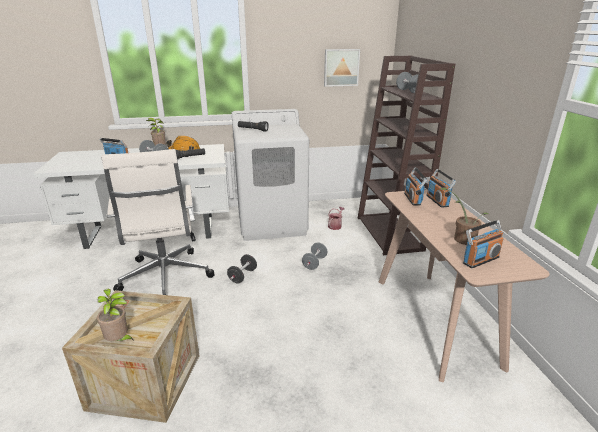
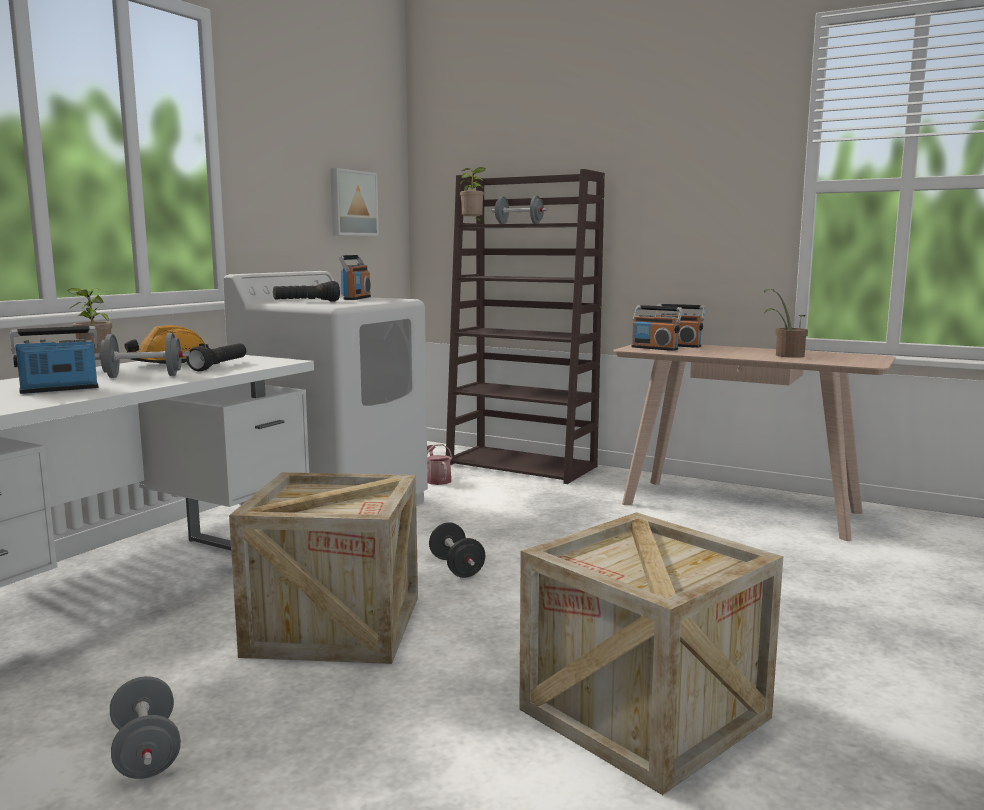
camera: 50 degrees left, 15 degrees down
(119, 341) = (691, 578): potted plant -> potted plant (473, 224)
(165, 278) = (334, 625): white office chair -> crate
(314, 263) = (513, 518): grey dumbbell -> grey dumbbell (146, 753)
(480, 260) = (841, 360): radio -> radio (356, 298)

